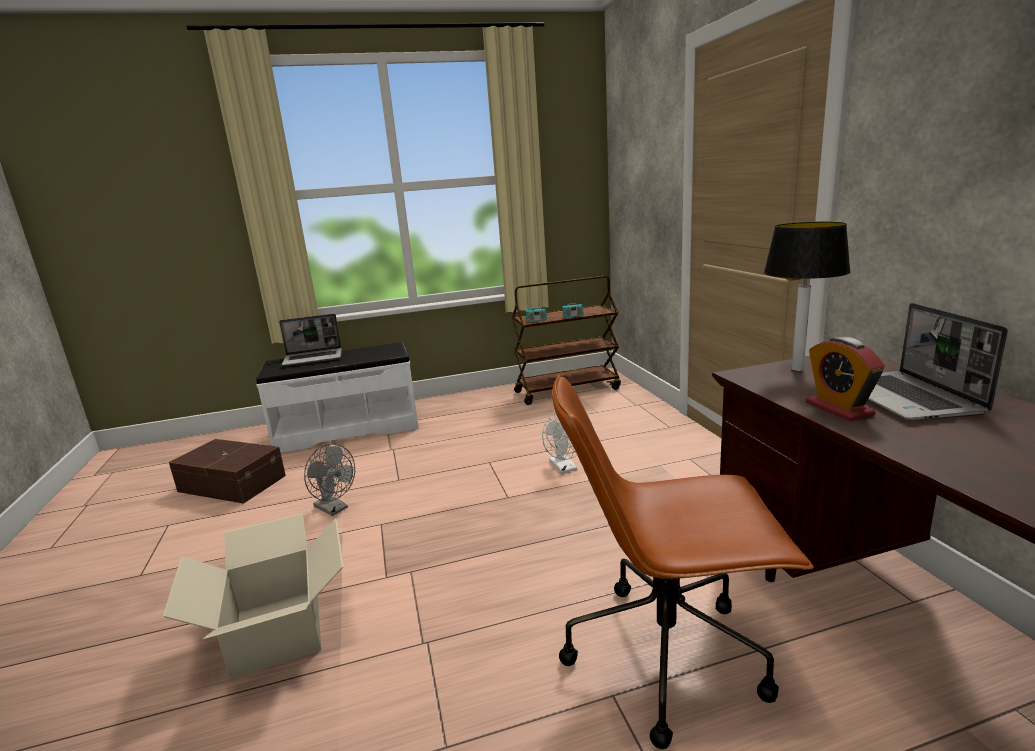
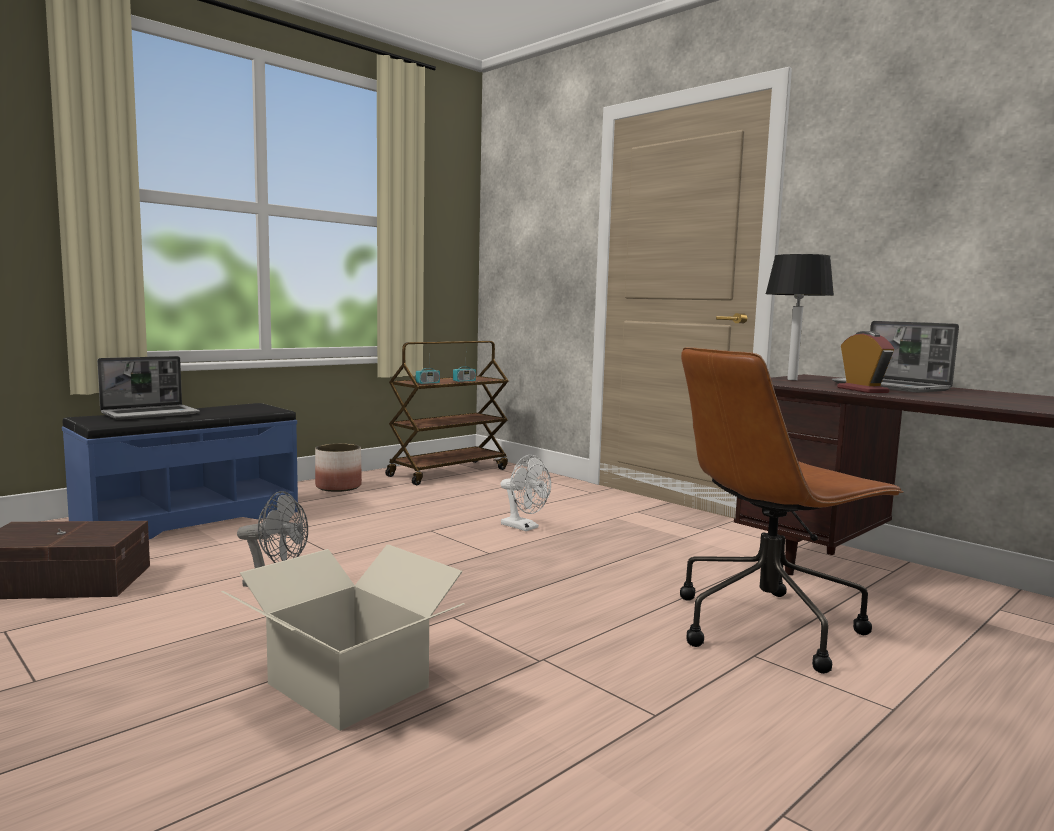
camera: 30 degrees left, 10 degrees down
(348, 429) = (188, 519): white bench -> blue bench
(470, 402) = (339, 487): none -> planter
(839, 409) = (862, 390): alarm clock -> alarm clock turned 150 degrees counterclockwise

